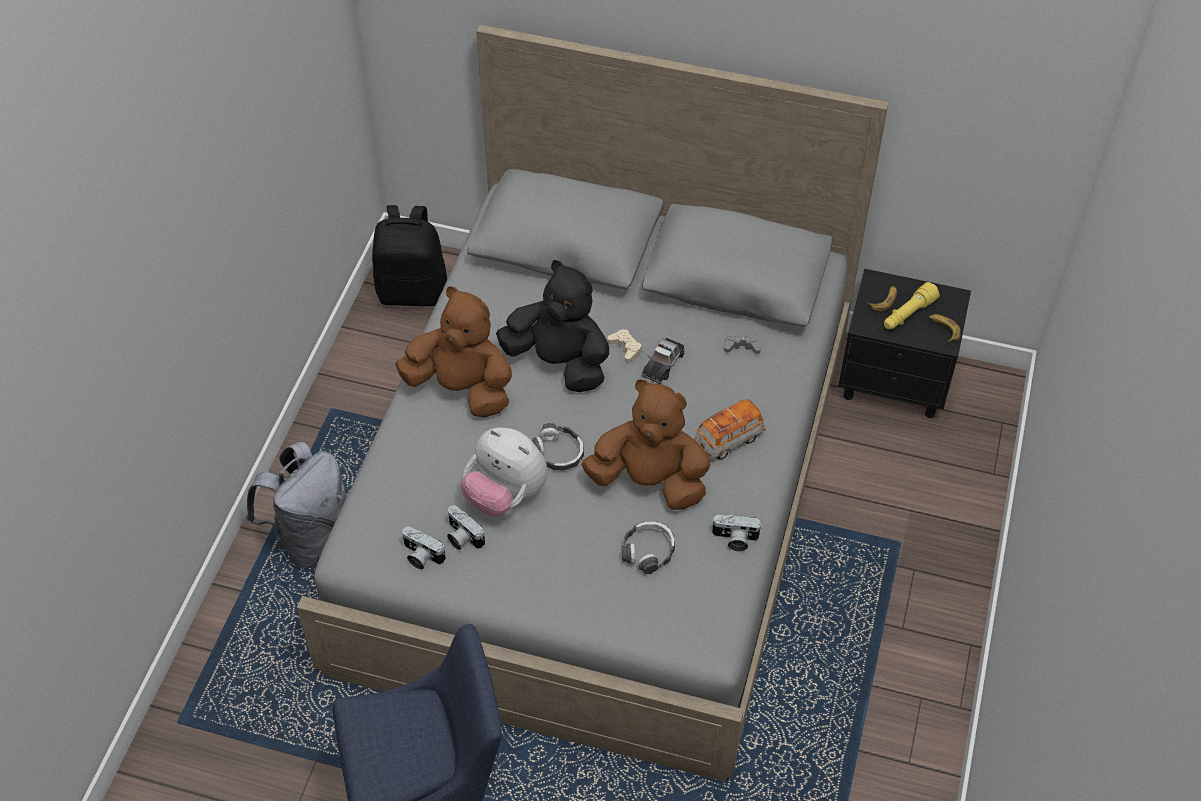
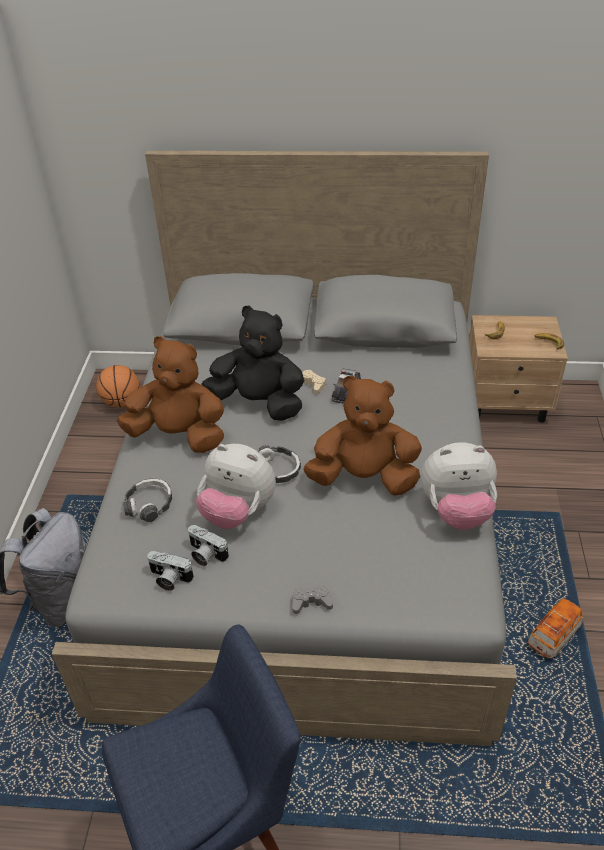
camera: 10 degrees left, 10 degrees down
(413, 290) = (121, 402): black backpack -> basketball
(648, 551) = (382, 535): headphones -> headphones (149, 504)
(729, 439) = (421, 435): toy car -> toy car (553, 636)
(734, 539) = (456, 511): camera -> plush toy
(742, 346) = (406, 368): grey game controller -> grey game controller (311, 602)
(895, 382) = (507, 403): black nightstand -> beige nightstand
(908, 314) = (517, 337): yellow flashlight -> none

